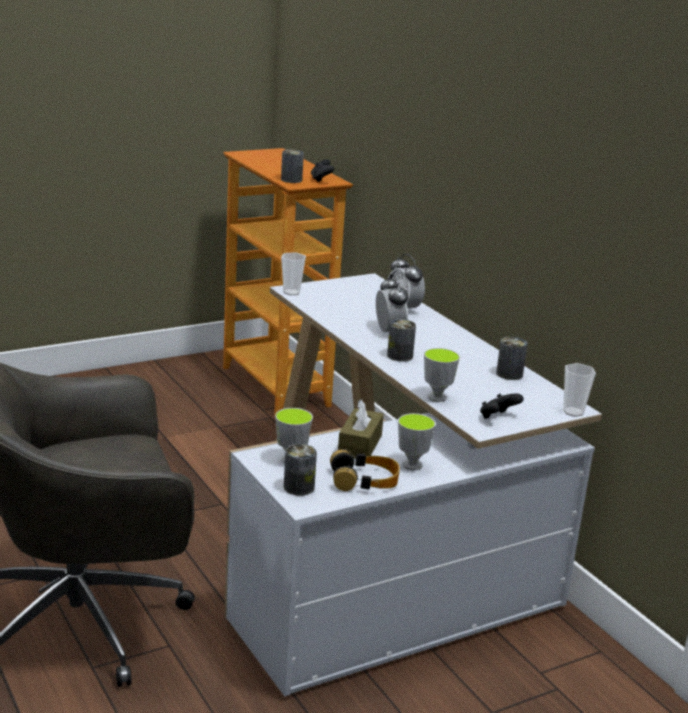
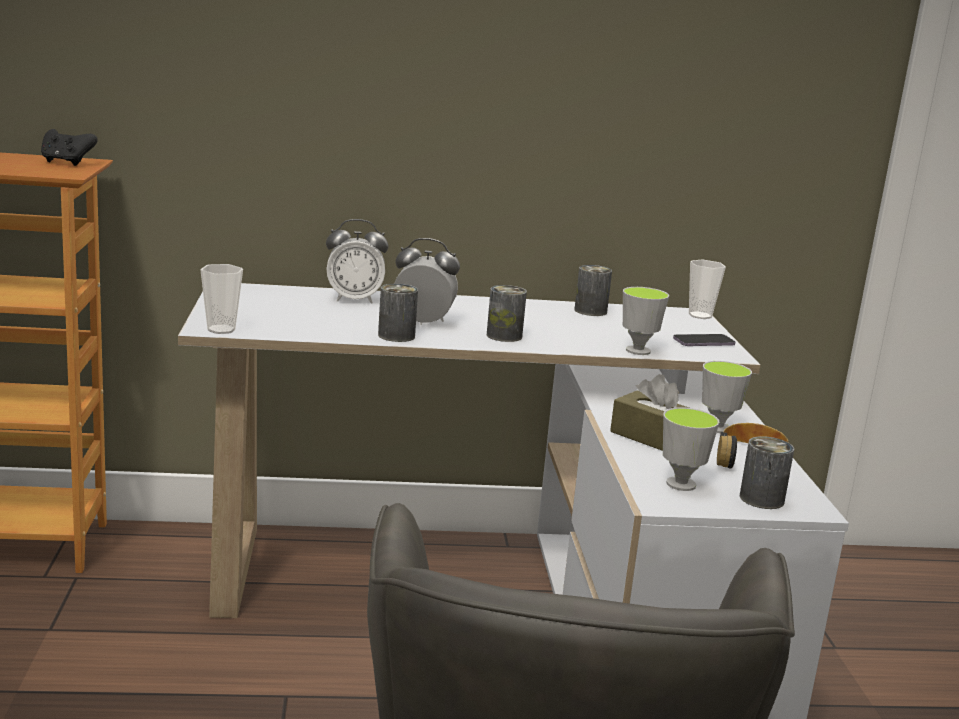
camera: 65 degrees left, 5 degrees down
(291, 180) = (38, 170): can -> can (396, 336)
(497, 418) = (703, 343): black game controller -> phone

